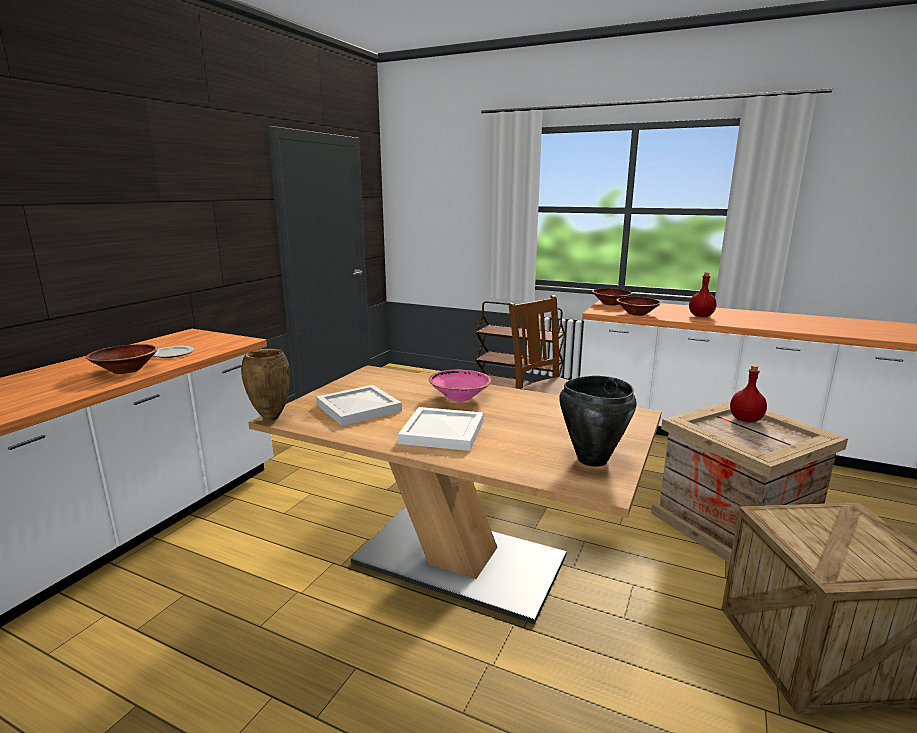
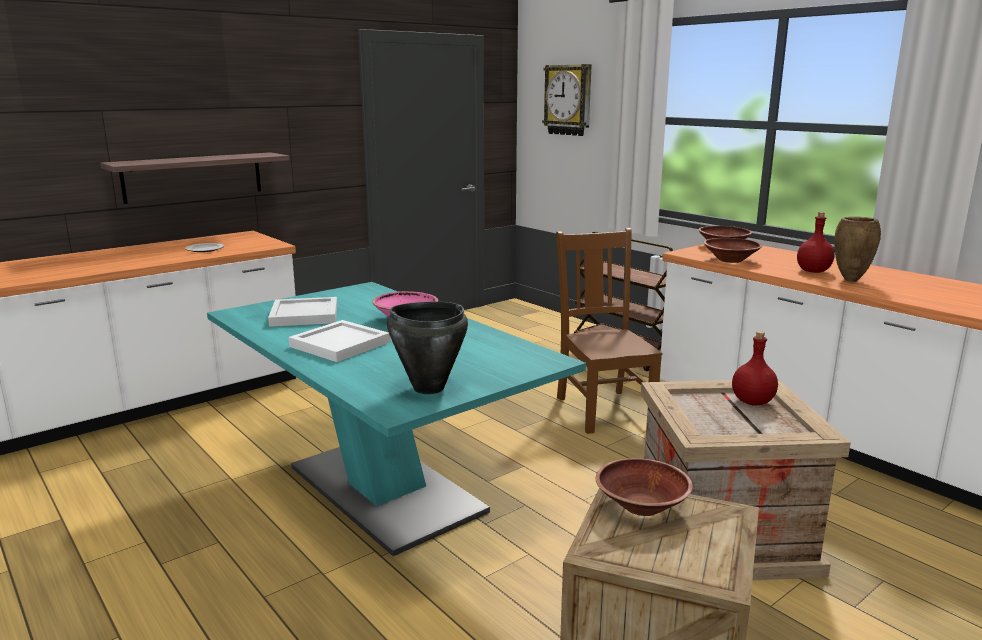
camera: 25 degrees right, 0 degrees up
(126, 370) = (153, 258): brown bowl -> brown bowl (642, 506)
(130, 277) = (193, 177): none -> shelf
(270, 418) = (225, 312): brown vase -> brown vase (849, 280)
(438, 194) = (568, 100): none -> wall clock
(459, 559) = (385, 489): brown dining table -> turquoise dining table

